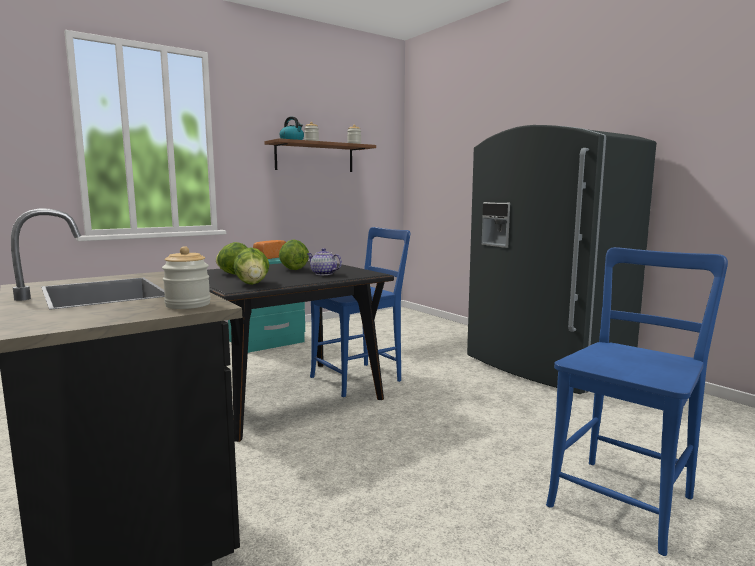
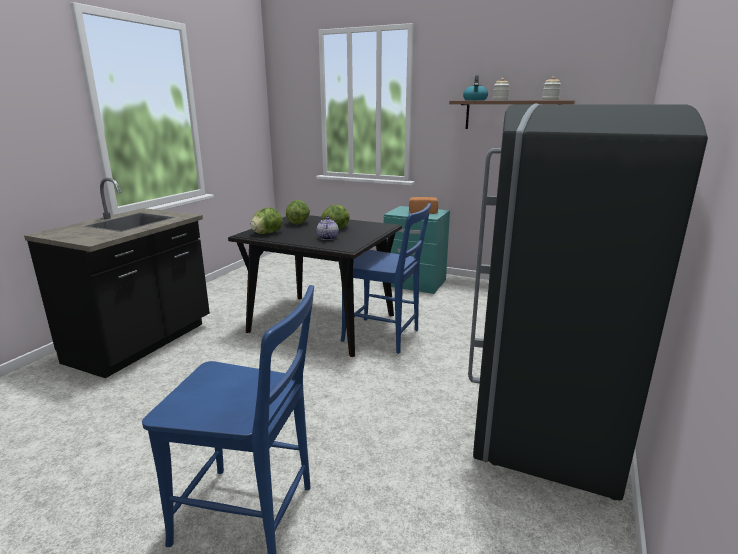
camera: 60 degrees right, 10 degrees up
(188, 305) = (94, 238): jar -> none

